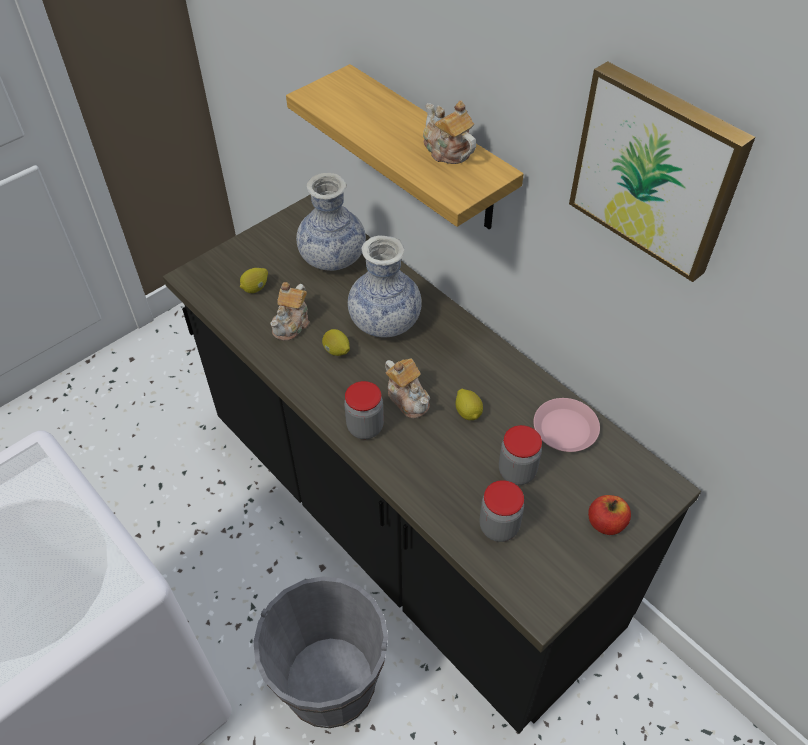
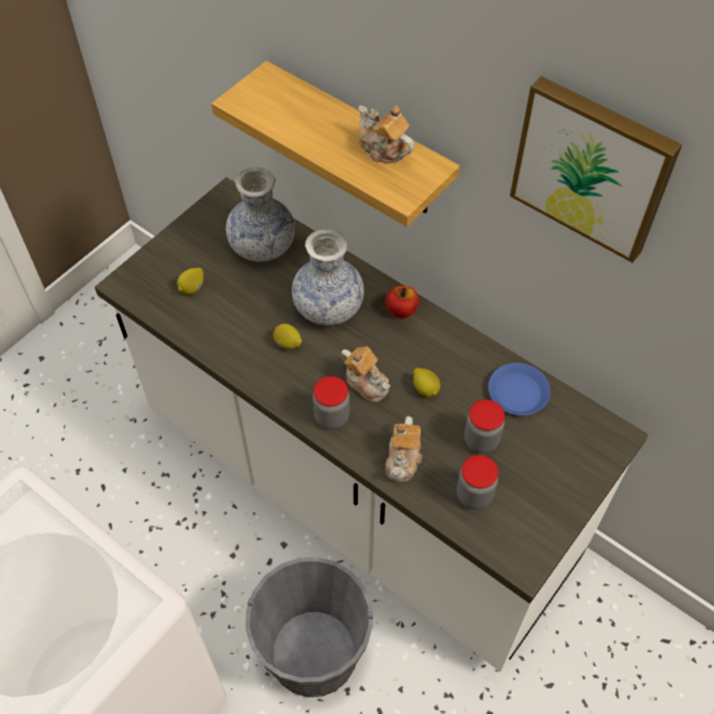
camera: 10 degrees left, 5 degrees up
(292, 323) = (237, 321): teapot -> teapot (403, 459)
(405, 524) = (357, 490): black counter -> white counter
(564, 429) = (517, 392): pink plate -> blue plate
(606, 523) = (569, 477): apple -> apple (401, 310)

